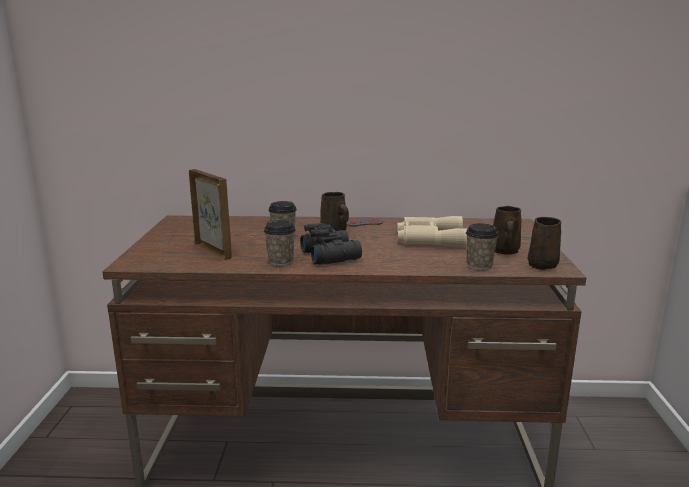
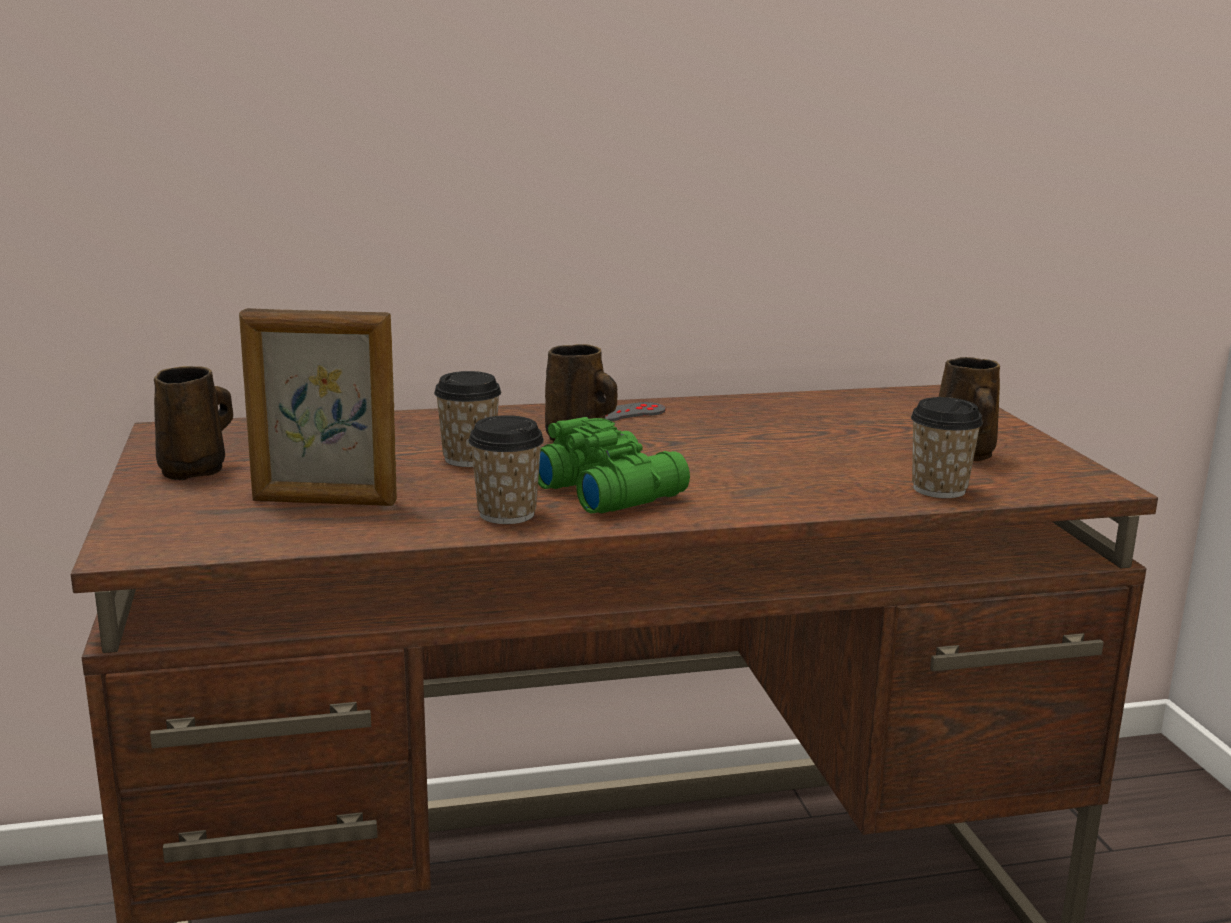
camera: 15 degrees left, 0 degrees up
(213, 251) = (324, 501): picture frame -> picture frame turned 150 degrees clockwise
(331, 255) = (610, 490): black binoculars -> green binoculars
(428, 239) = (790, 439): beige binoculars -> none
(543, 265) = (1061, 478): brown mug -> brown mug (196, 470)

